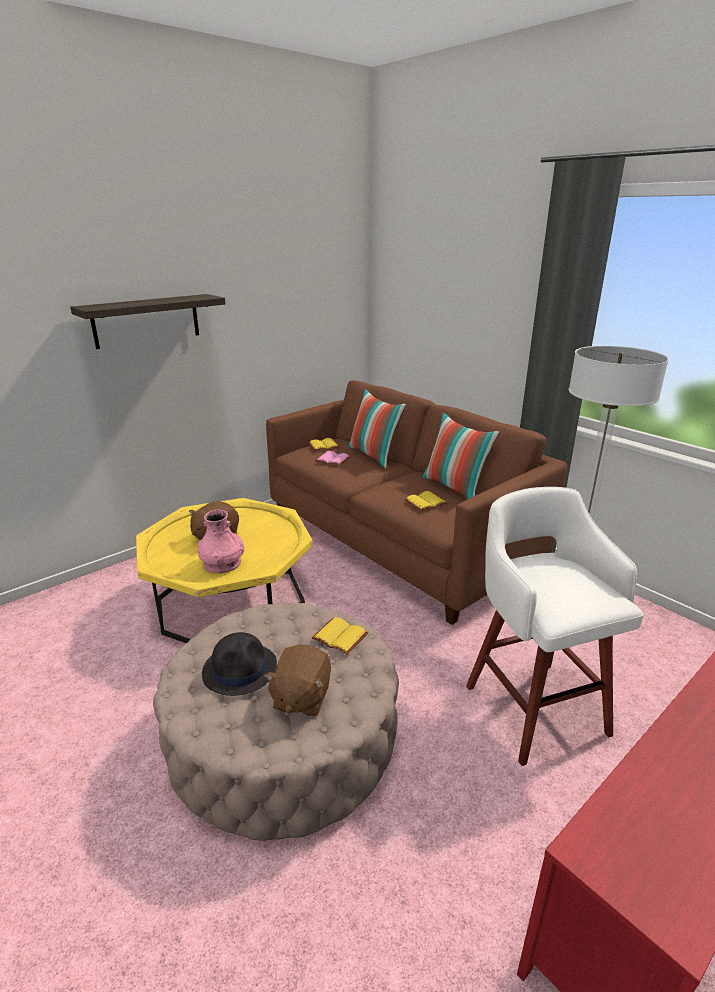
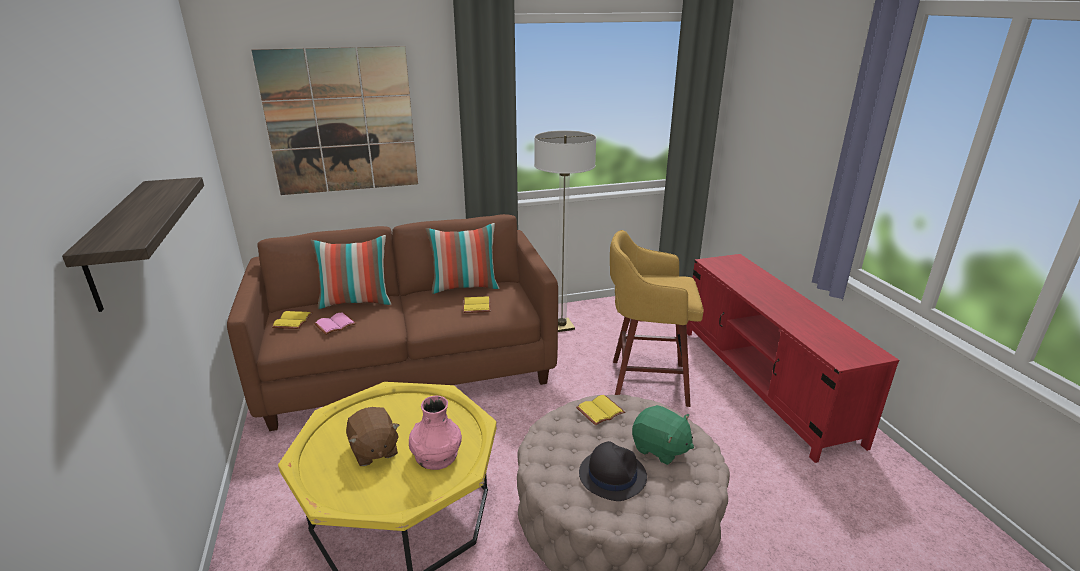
camera: 65 degrees left, 0 degrees up
(301, 697) = (660, 448): brown plush toy -> green plush toy
(446, 295) = (341, 121): none -> picture
(533, 706) = (645, 382): white stool -> yellow stool

